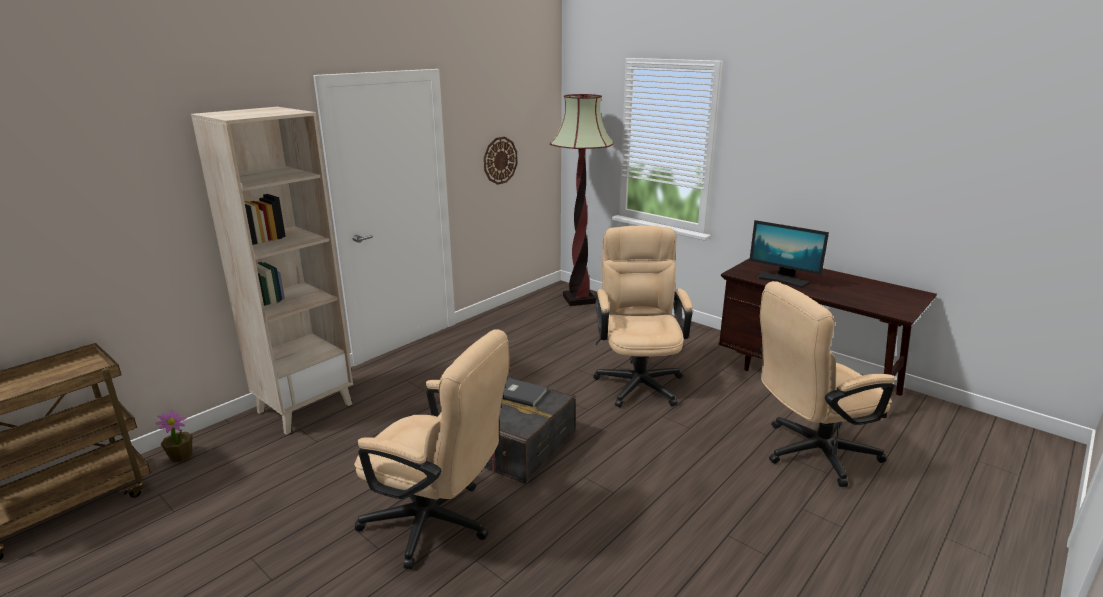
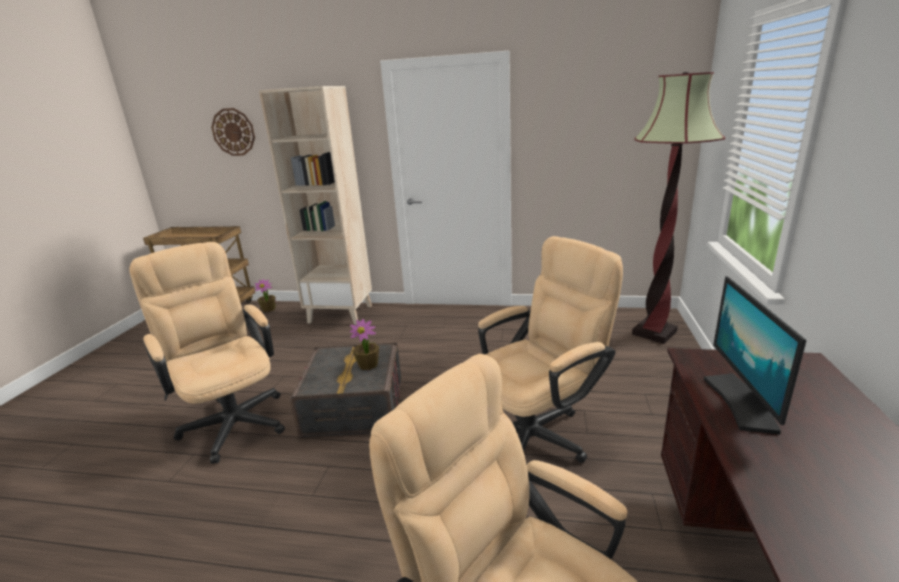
camera: 60 degrees right, 0 degrees up
(438, 524) = (232, 418): beige office chair -> beige office chair turned 150 degrees clockwise
(500, 160) = (587, 152): wall clock -> wall clock (233, 132)
(520, 393) = (368, 365): grey book -> potted plant

